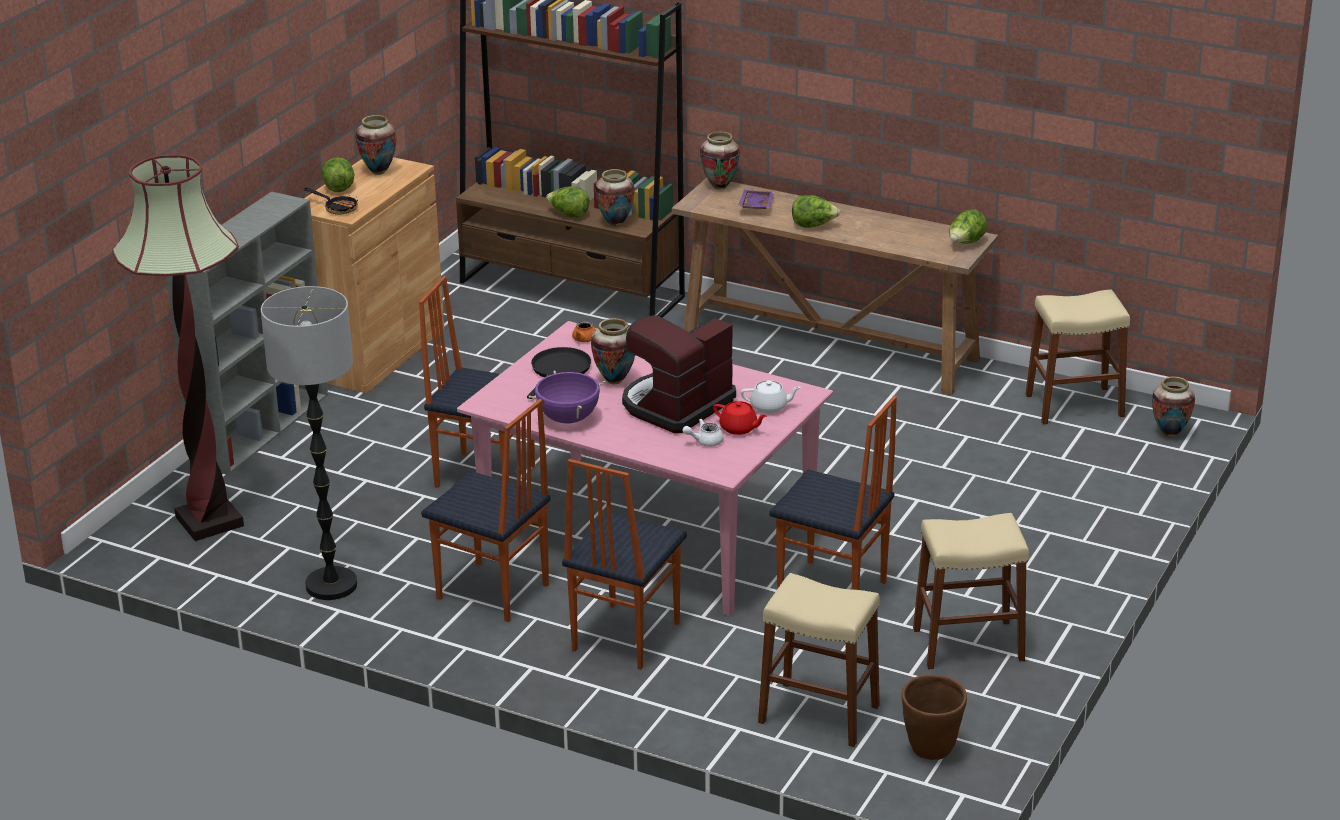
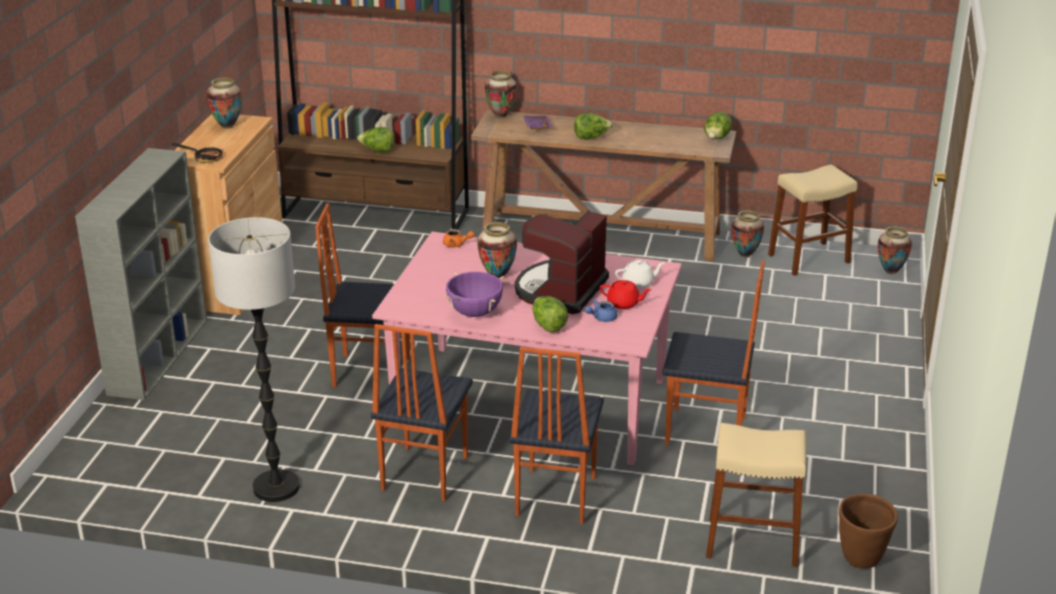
camera: 15 degrees left, 0 degrees up
(209, 521) = (141, 444): floor lamp -> none
(338, 187) = (198, 141): lettuce -> lettuce (548, 326)
(492, 593) = (423, 474): chair -> chair turned 90 degrees clockwise
(559, 370) = (445, 273): black frying pan -> none
(615, 224) = (418, 154): vase -> vase (745, 255)
(704, 441) = (601, 318): white teapot -> blue teapot
(968, 644) = (838, 461): beige stool -> none

